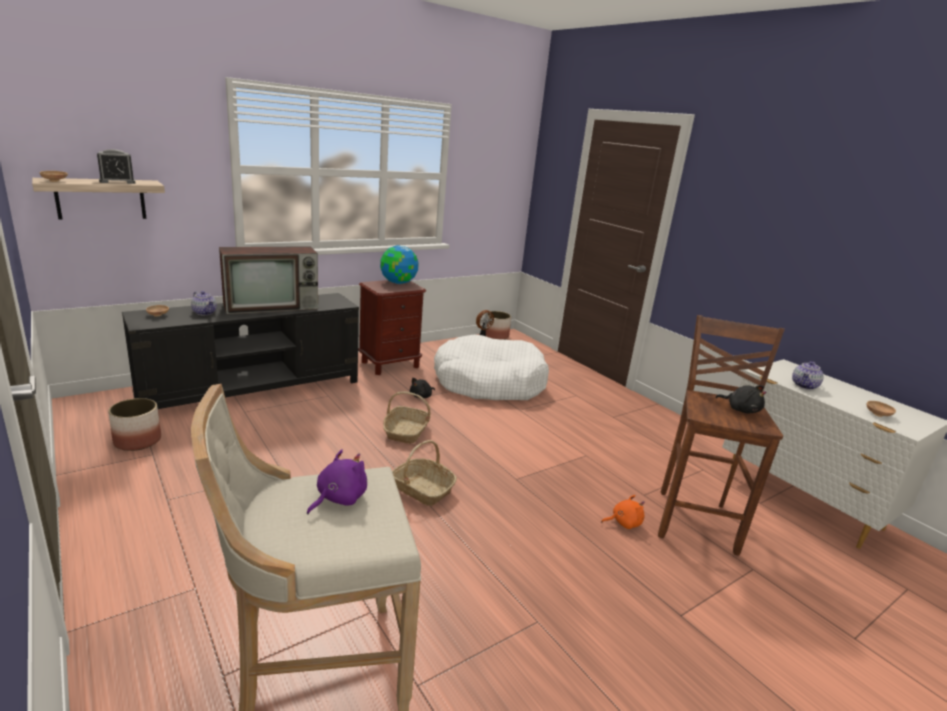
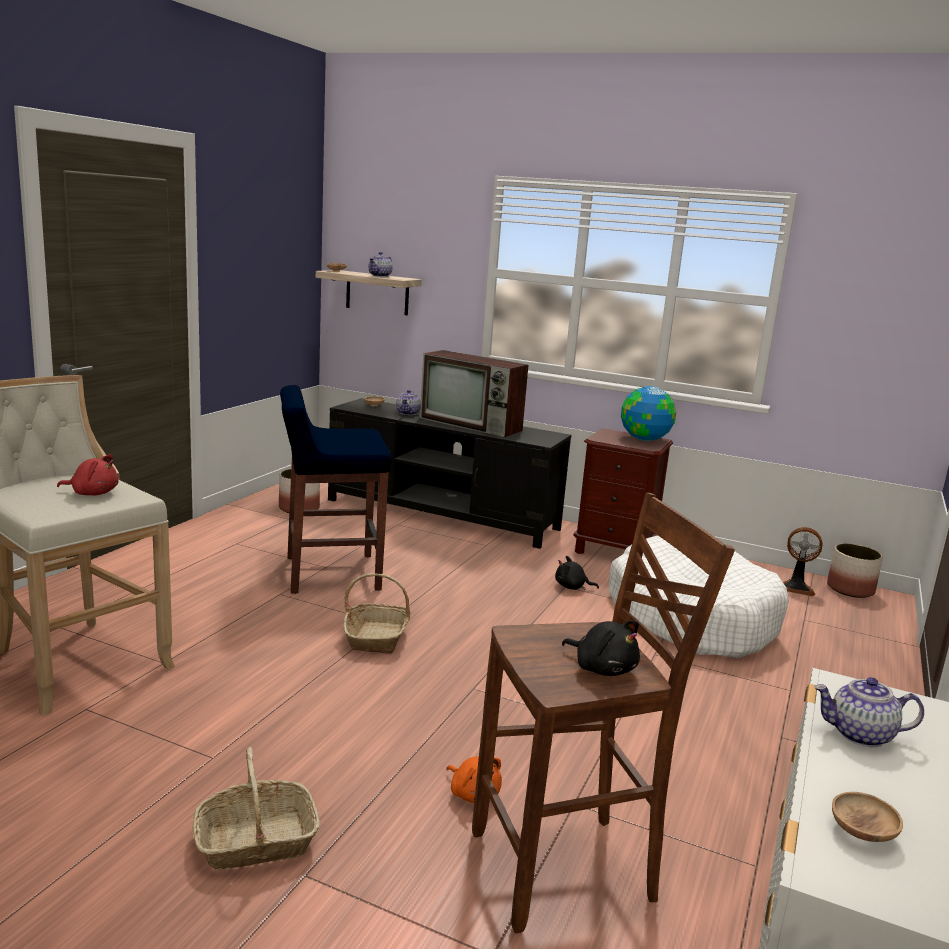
camera: 60 degrees right, 5 degrees down
(117, 181) = (380, 276): alarm clock -> teapot
(296, 472) = (330, 573): none -> blue stool
(338, 498) = (92, 493): purple plush toy -> red plush toy
(406, 431) = (478, 600): basket -> basket (256, 841)
(741, 410) = (602, 668): black plush toy -> black plush toy turned 60 degrees counterclockwise

